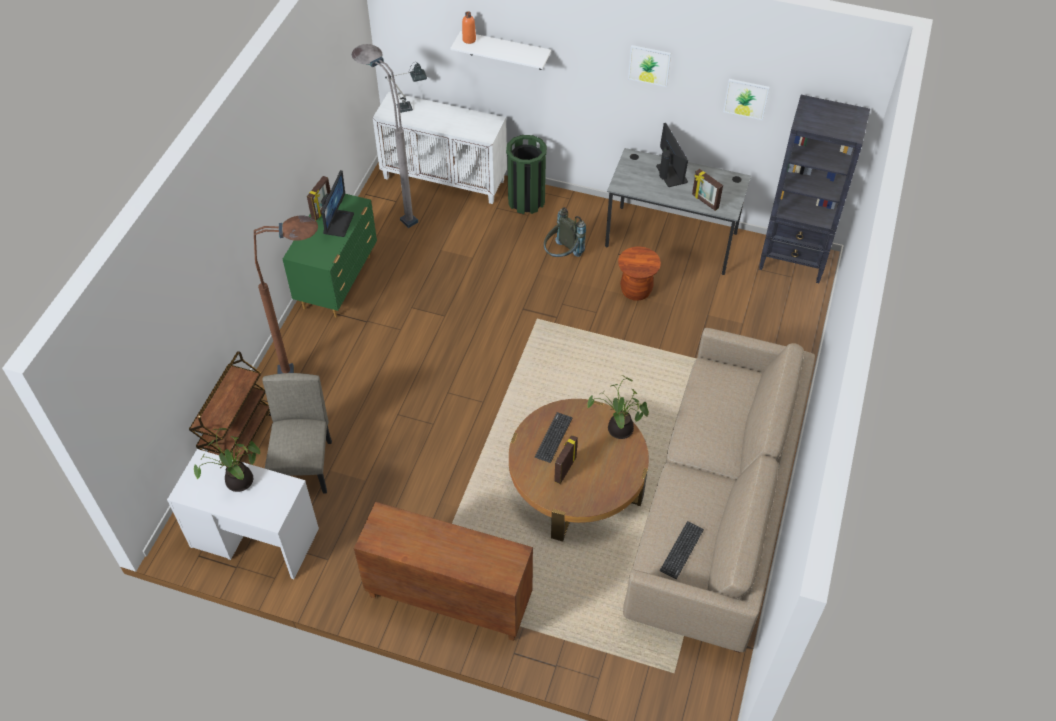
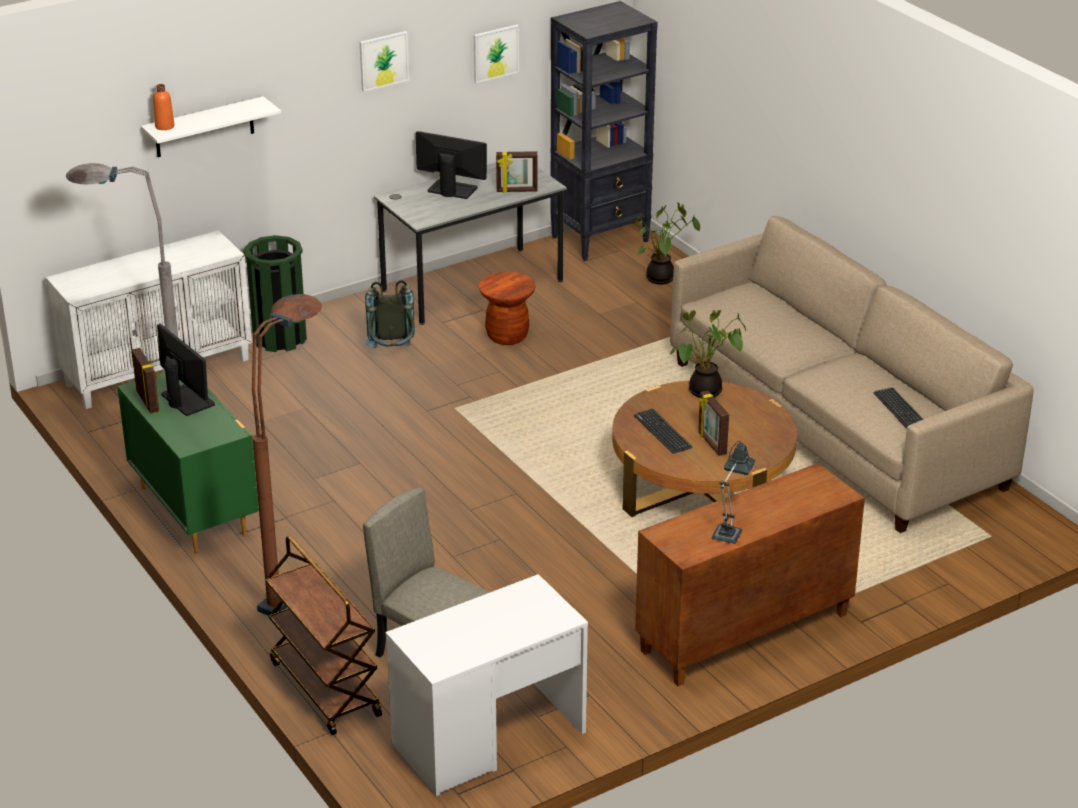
camera: 50 degrees left, 20 degrees down
(238, 483) = (479, 621): potted plant -> potted plant (661, 280)
(408, 107) = (94, 275): table lamp -> table lamp (729, 531)

